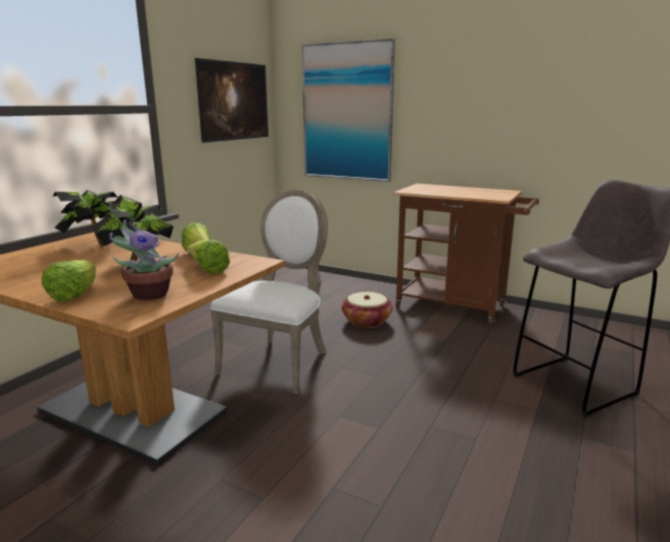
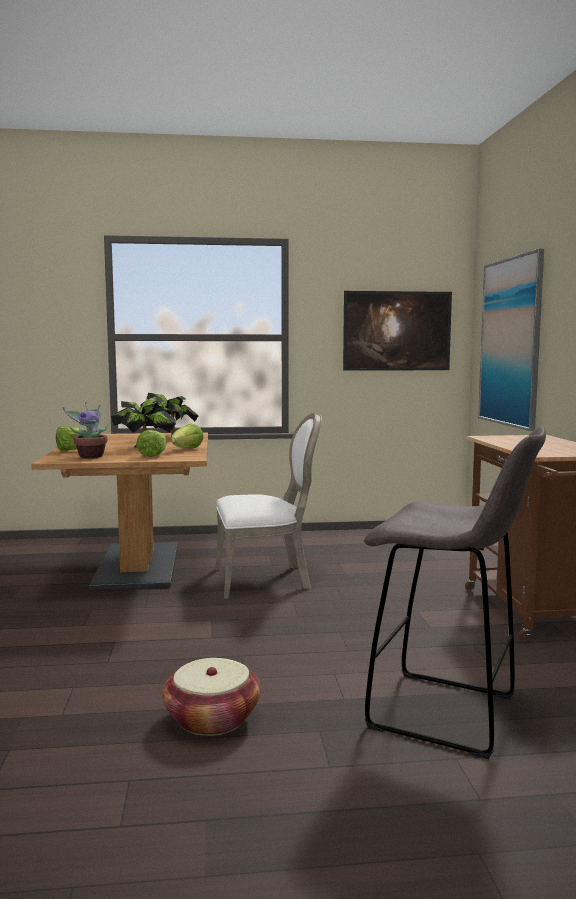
camera: 55 degrees right, 10 degrees down
(366, 321) = (404, 586): basket -> basket (212, 719)

